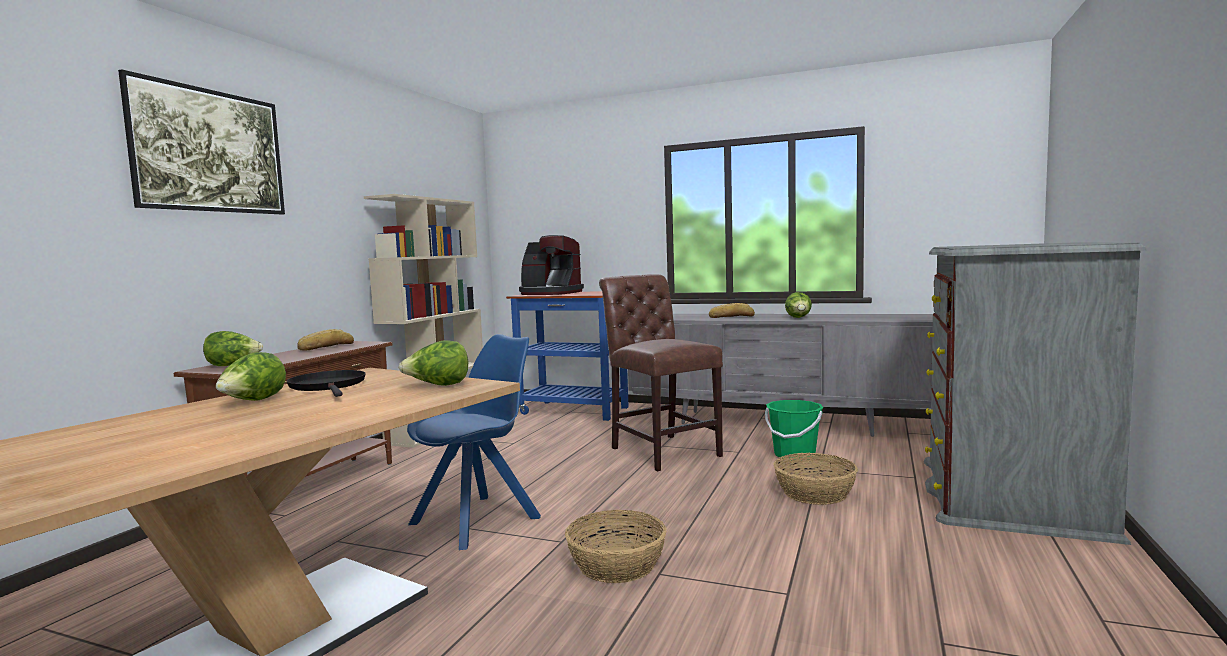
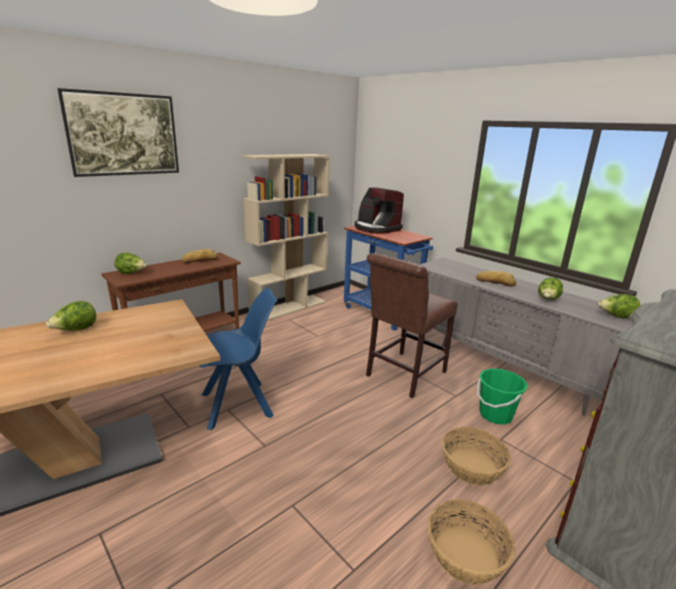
camera: 25 degrees right, 15 degrees up
(328, 386) = (130, 321): black frying pan -> none
(438, 386) = (174, 343): lettuce -> lettuce (616, 317)
(617, 565) = (276, 484): basket -> basket (466, 555)
(662, 450) = (403, 375): brown chair -> brown chair turned 135 degrees counterclockwise

